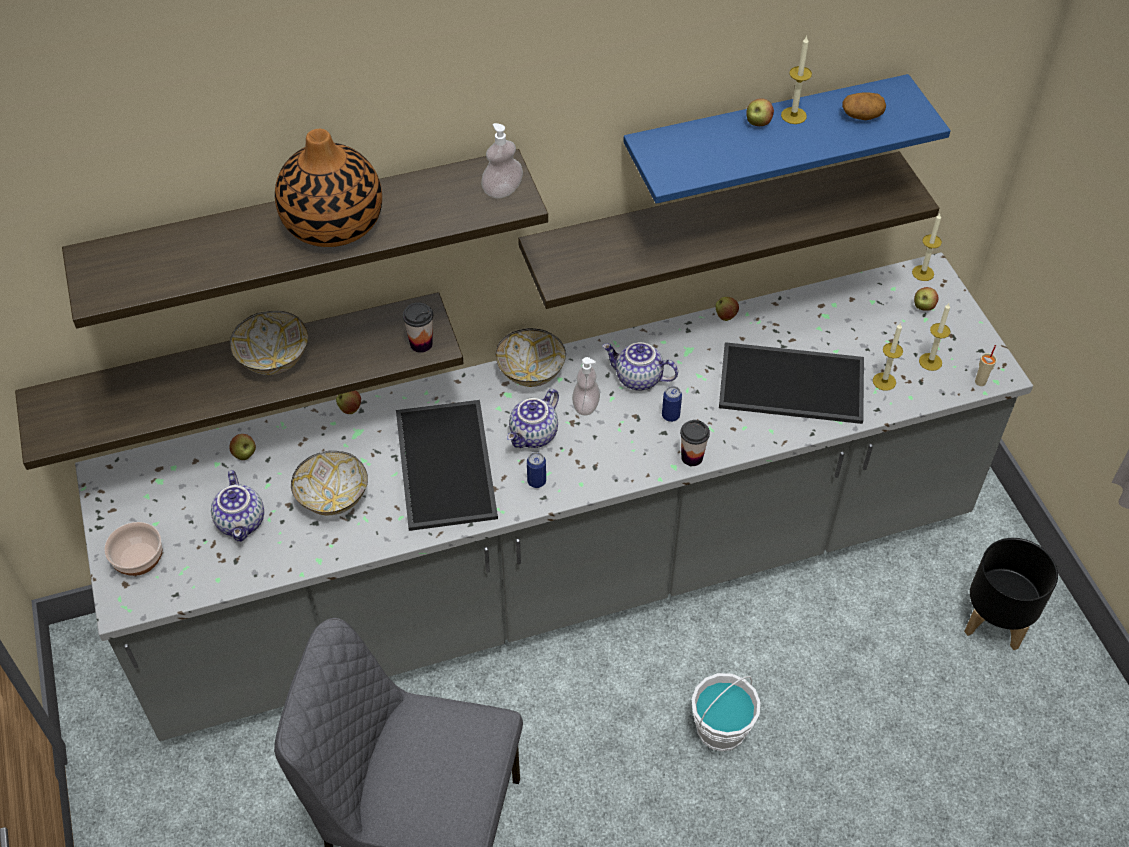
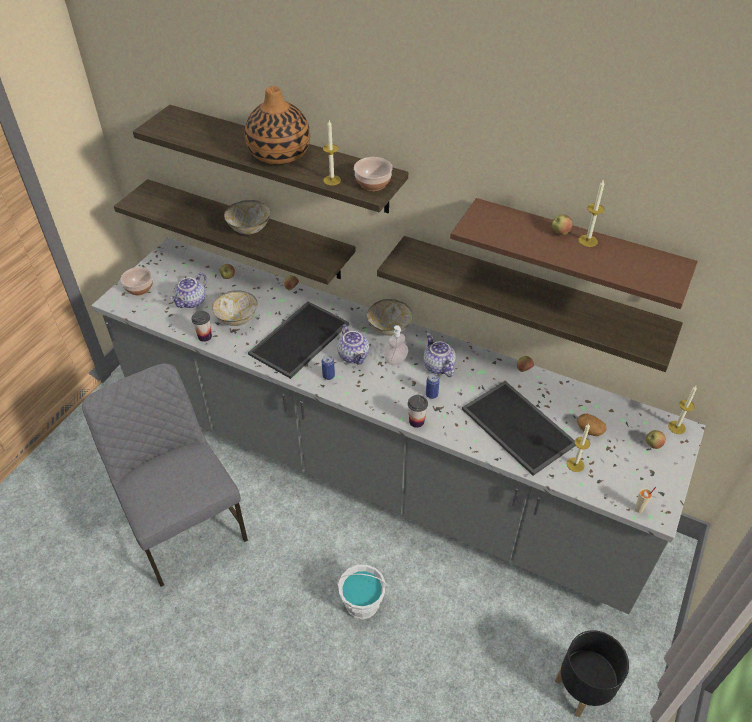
camera: 45 degrees right, 5 degrees down
(421, 344) = (316, 262): cup -> cup (205, 336)
(502, 190) = (372, 183): soap dispenser -> bowl
(534, 435) = (354, 356): teapot -> teapot turned 105 degrees counterclockwise
(764, 135) = (576, 251): blue shelf -> brown shelf
(861, 115) = (632, 264): potato -> potato (589, 430)
(930, 362) = (619, 475): candle -> candle (332, 180)

